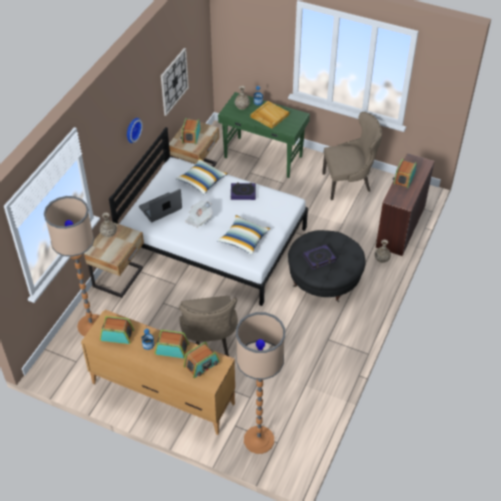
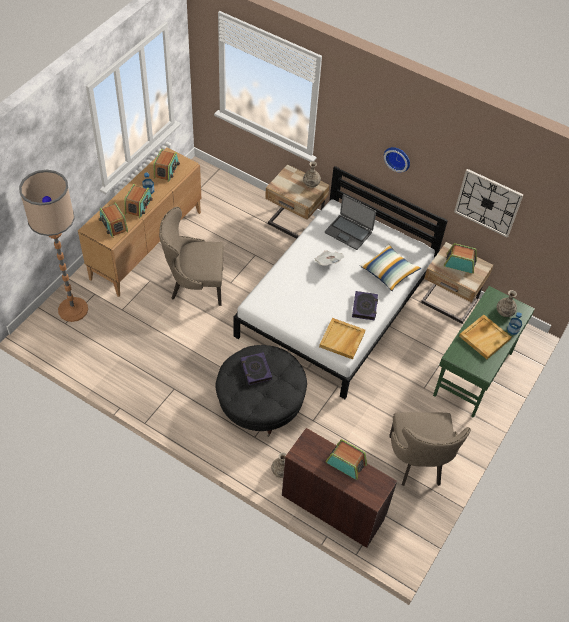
camera: 95 degrees right, 5 degrees up
(91, 326) = (238, 200): floor lamp -> none
(160, 208) = (348, 232): laptop -> laptop turned 150 degrees clockwise
(244, 239) = (291, 298): pillow -> none
(280, 203) = (342, 340): none -> beige tray

